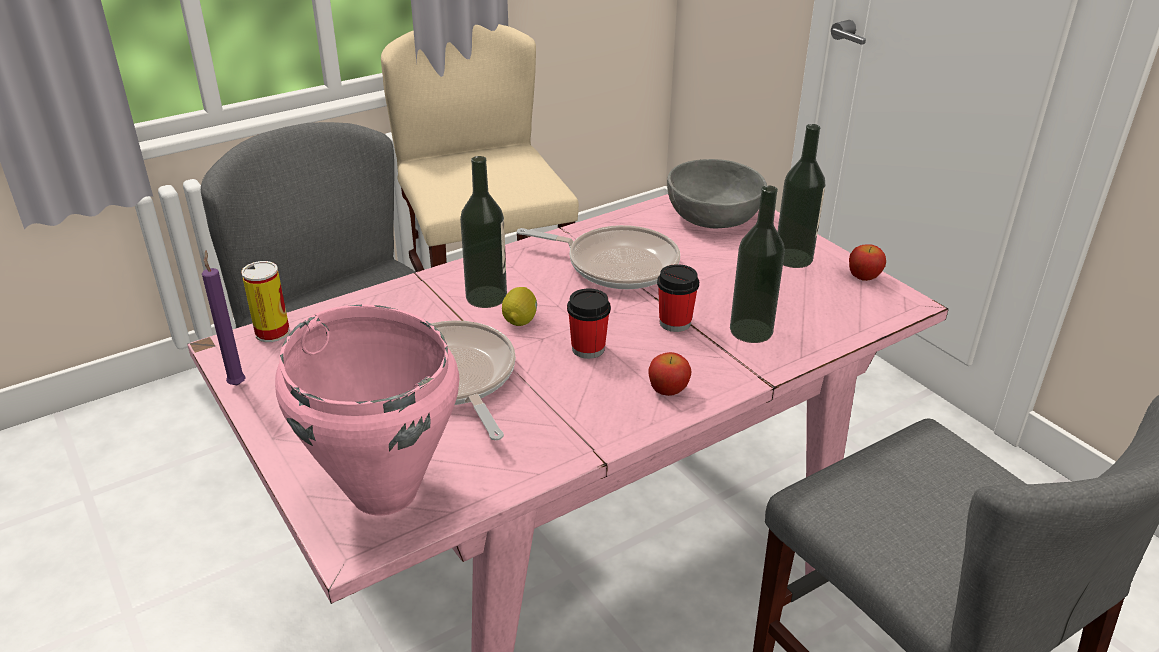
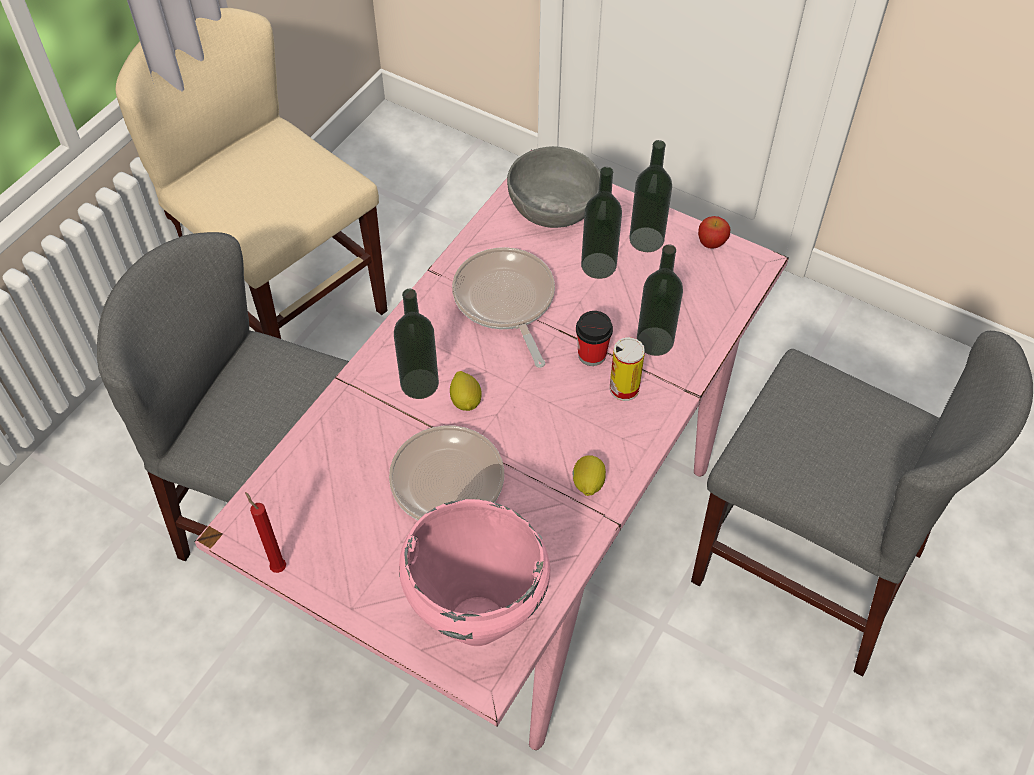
camera: 25 degrees left, 20 degrees up
(237, 383) = (277, 566): purple candle -> red candle
(272, 332) = (262, 498): can -> can (624, 388)
(588, 349) = (540, 411): cup -> none
(595, 418) = (587, 484): none -> lemon
(616, 264) = (505, 301): frying pan -> frying pan turned 105 degrees counterclockwise
(668, 390) = (626, 432): apple -> none
(729, 263) = (598, 265): none -> bottle

